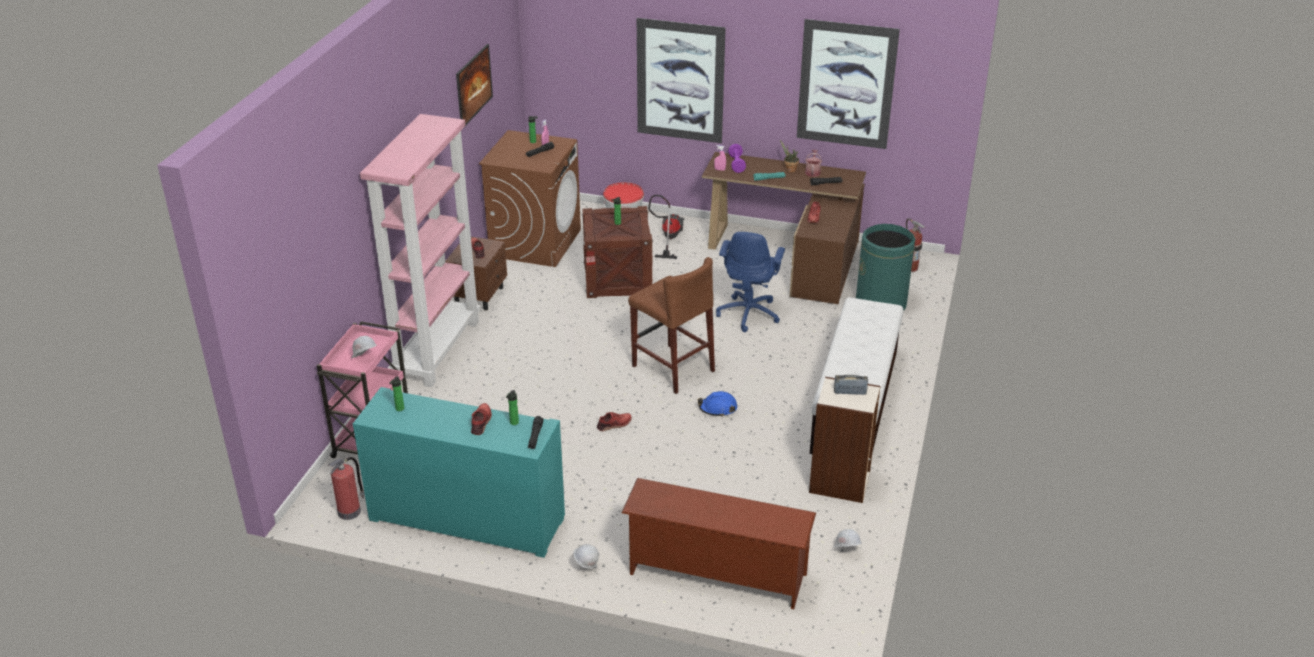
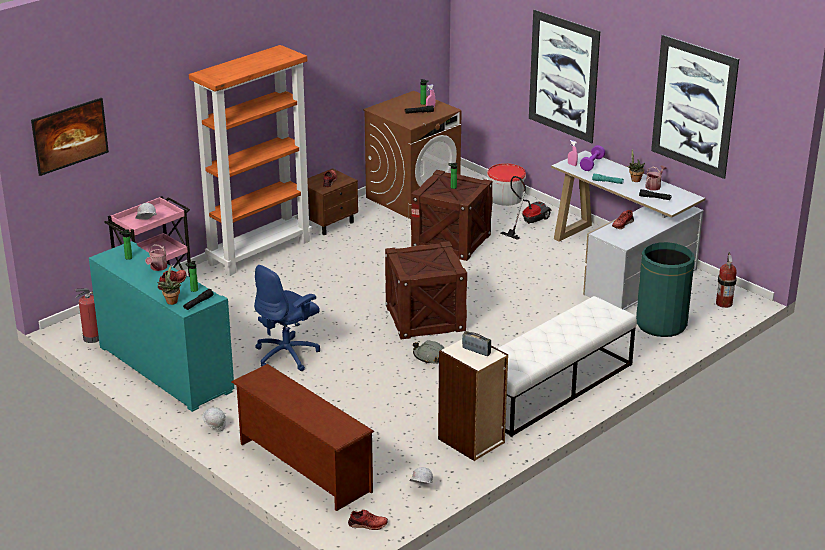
camera: 30 degrees right, 5 degrees down
(437, 349) = (259, 251): pink bookcase -> orange bookcase
(446, 410) = (157, 268): none -> watering can
(475, 98) = (368, 51): picture -> picture (71, 149)
(503, 444) = (171, 301): none -> potted plant
(614, 424) = (336, 342): red shoe -> red shoe (367, 525)
(673, 368) = (425, 318): brown stool -> crate
(718, 408) = (430, 357): blue hard hat -> grey hard hat
(749, 313) = (534, 297): blue office chair -> blue office chair (287, 355)
(791, 256) = (621, 264): brown desk -> white desk

